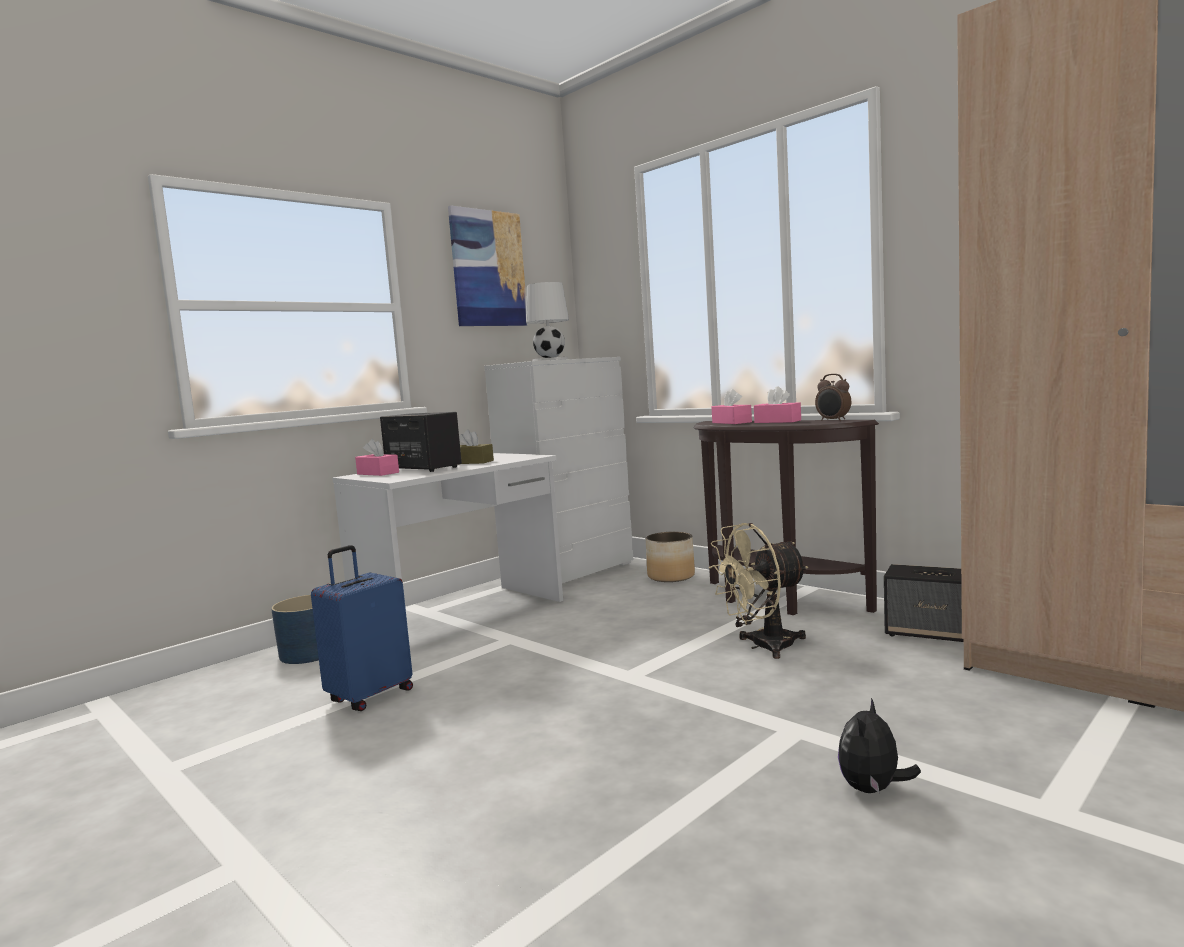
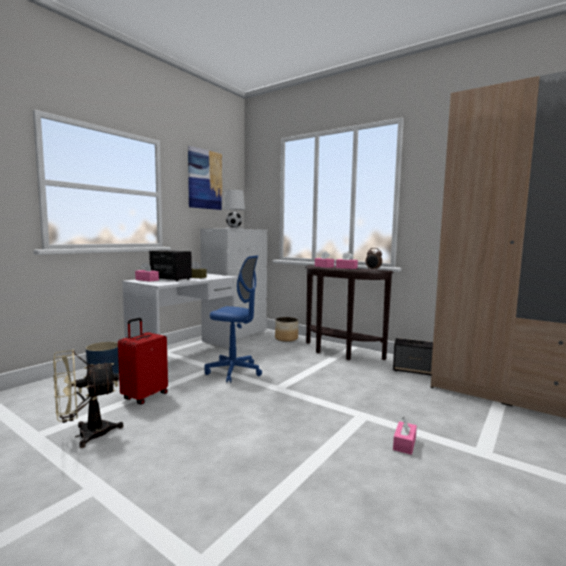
camera: 10 degrees left, 0 degrees up
(369, 696) = (144, 396): blue suitcase -> red suitcase
(549, 645) = (234, 371): none -> blue office chair
(763, 646) = (338, 375): beige fan -> beige fan (85, 435)
(873, 790) = (404, 444): plush toy -> pink tissue box

